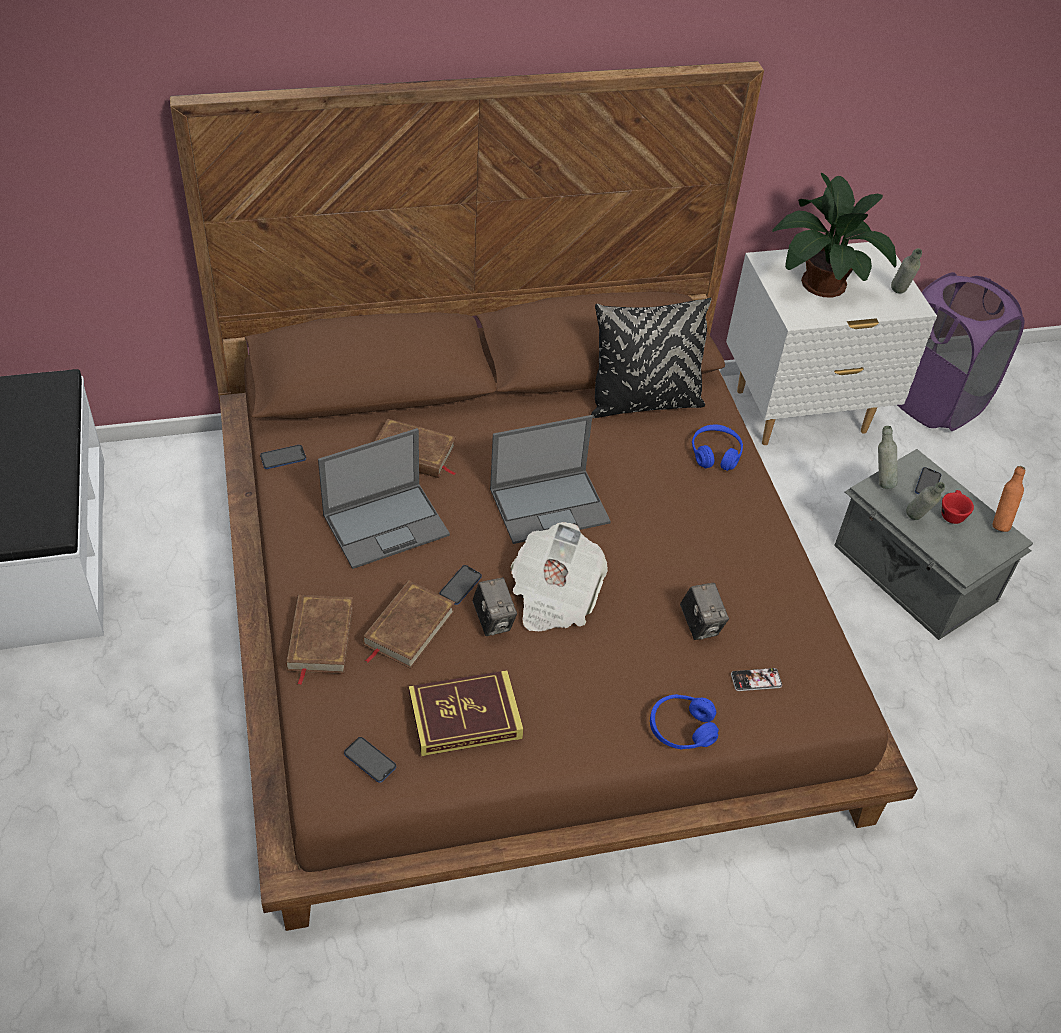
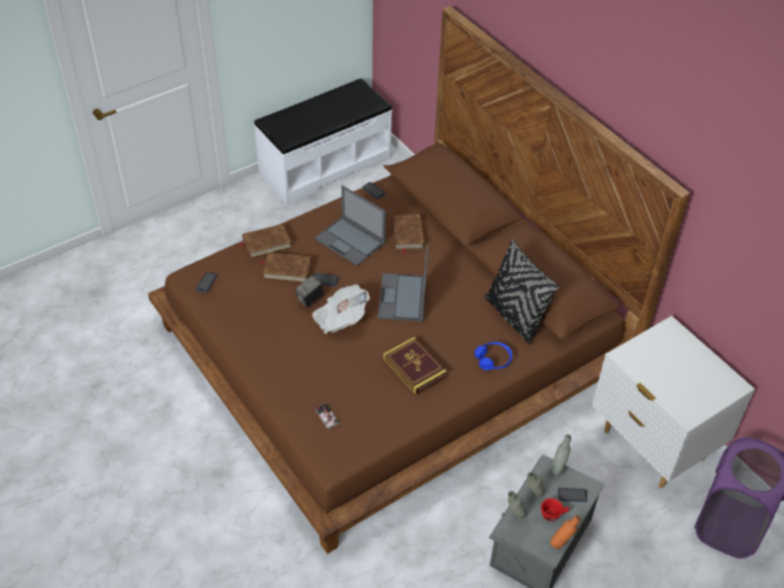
camera: 70 degrees right, 0 degrees up
(465, 717) = (244, 306): book -> book (414, 368)
(550, 505) = (402, 298): laptop -> laptop turned 45 degrees clockwise
(681, 729) = (279, 392): blue headphones -> none
(700, 625) = (354, 384): camera -> none
(819, 282) = (671, 360): potted plant -> none
(899, 295) = (693, 406): grey bottle -> grey bottle (515, 516)

